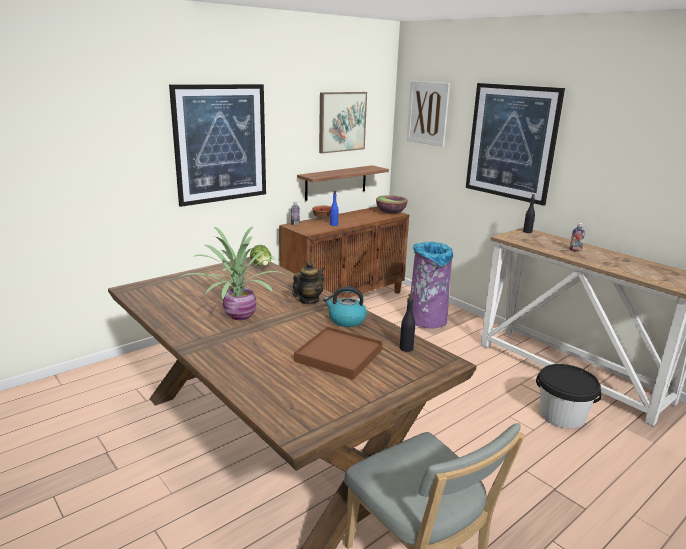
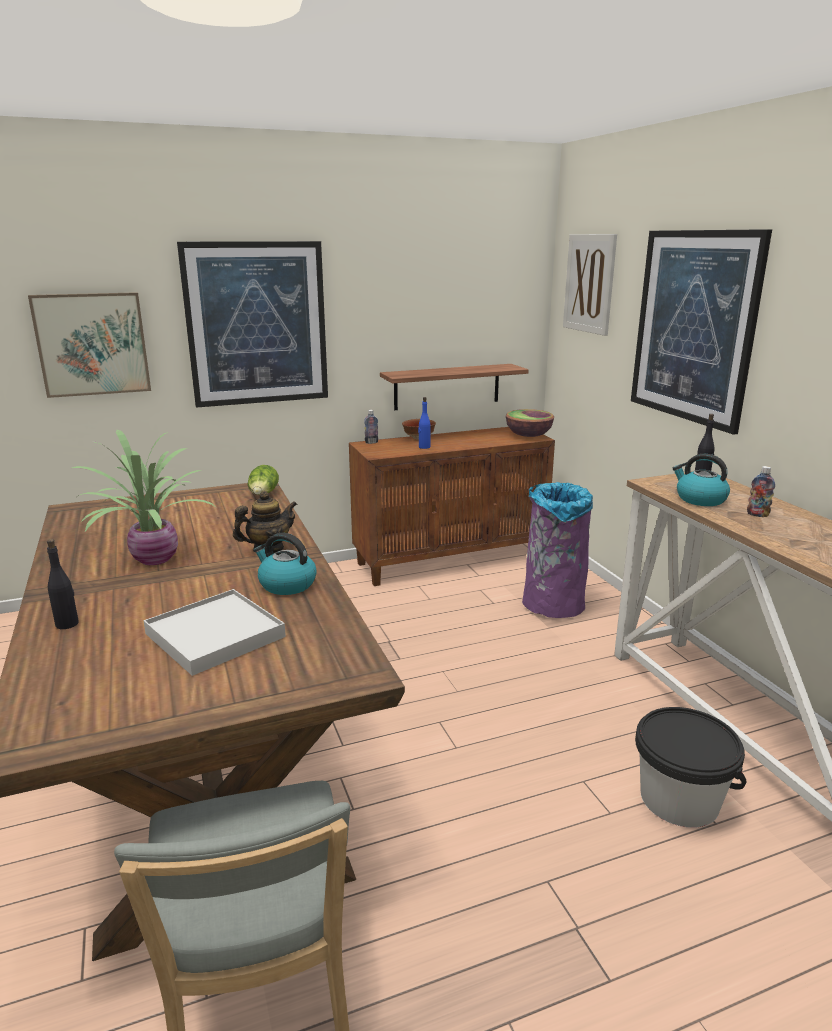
camera: 20 degrees right, 0 degrees up
(339, 355) = (215, 635): brown tray -> white tray
(342, 122) = (456, 297): picture -> picture (92, 344)
(406, 348) = (324, 640): black bottle -> black bottle (67, 624)
(539, 244) = (699, 499): none -> kettle

